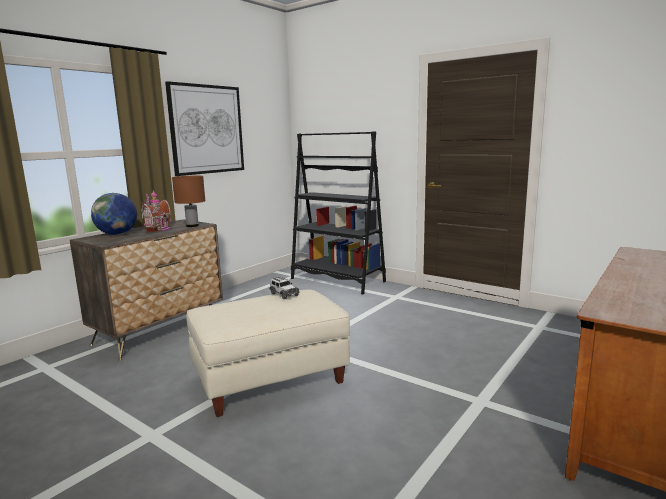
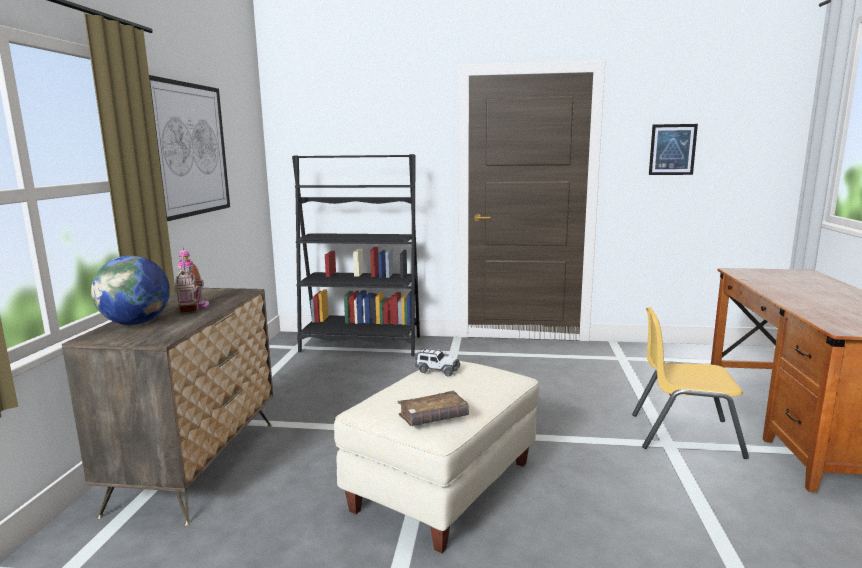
camera: 30 degrees left, 0 degrees up
(192, 226) = (234, 295): brown table lamp -> none
(229, 320) = (433, 417): none -> brown book
(508, 398) = (684, 434): none -> yellow chair
(620, 123) = (672, 149): none -> picture

